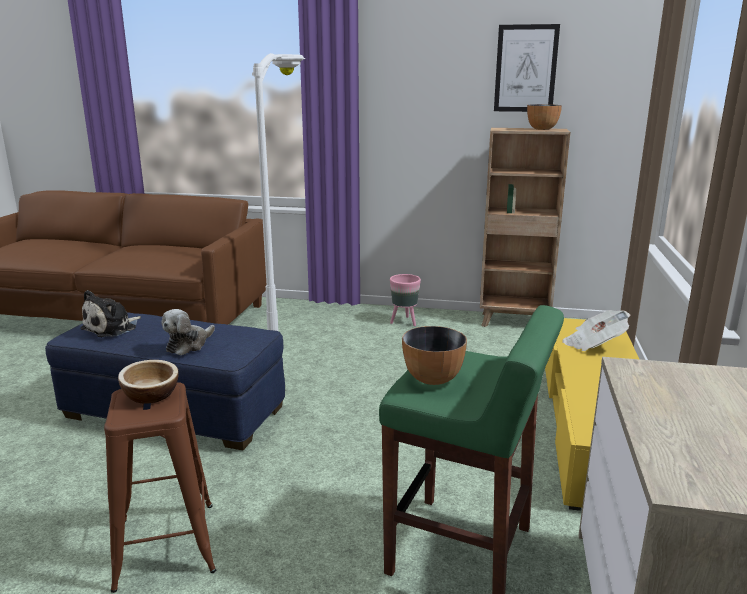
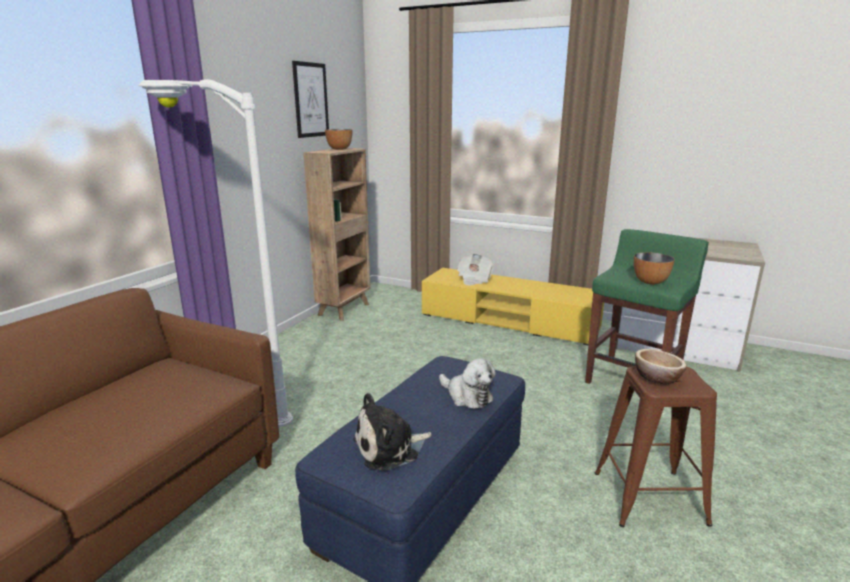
camera: 75 degrees left, 0 degrees up
(112, 328) = (390, 448): plush toy -> plush toy turned 105 degrees clockwise
(404, 322) = (302, 347): pink planter -> none

